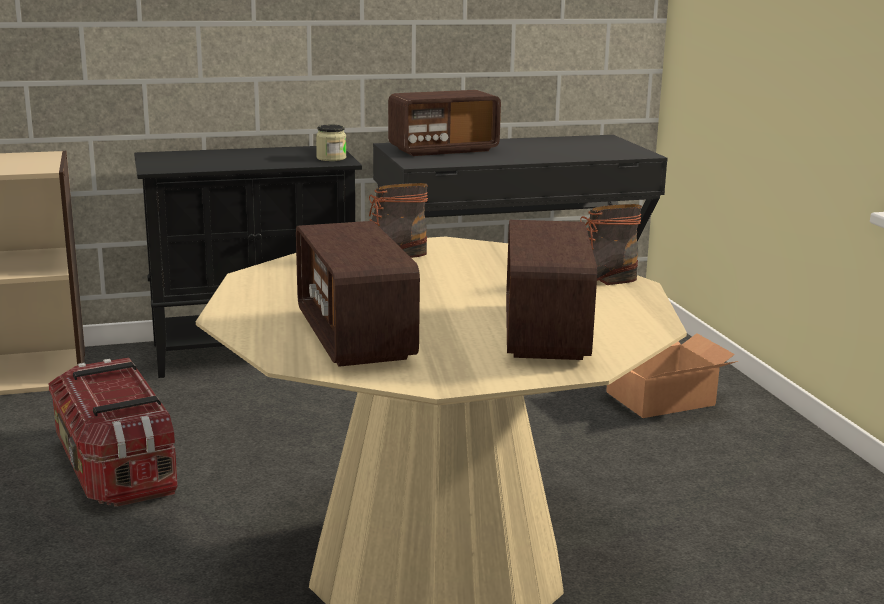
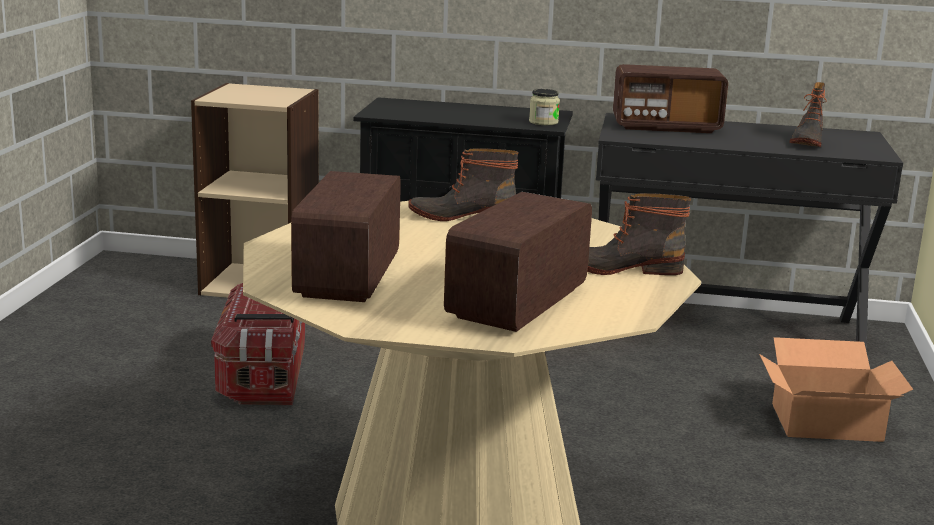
camera: 25 degrees right, 0 degrees up
(572, 149) = (806, 141): none -> boot

